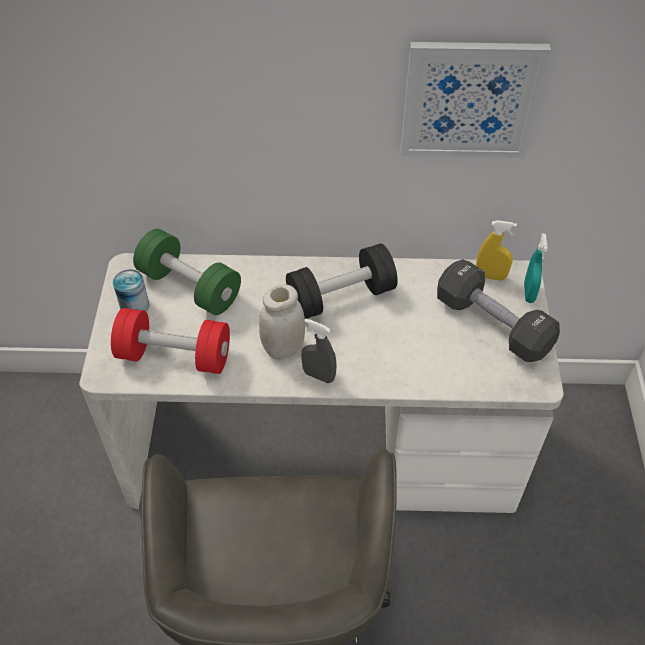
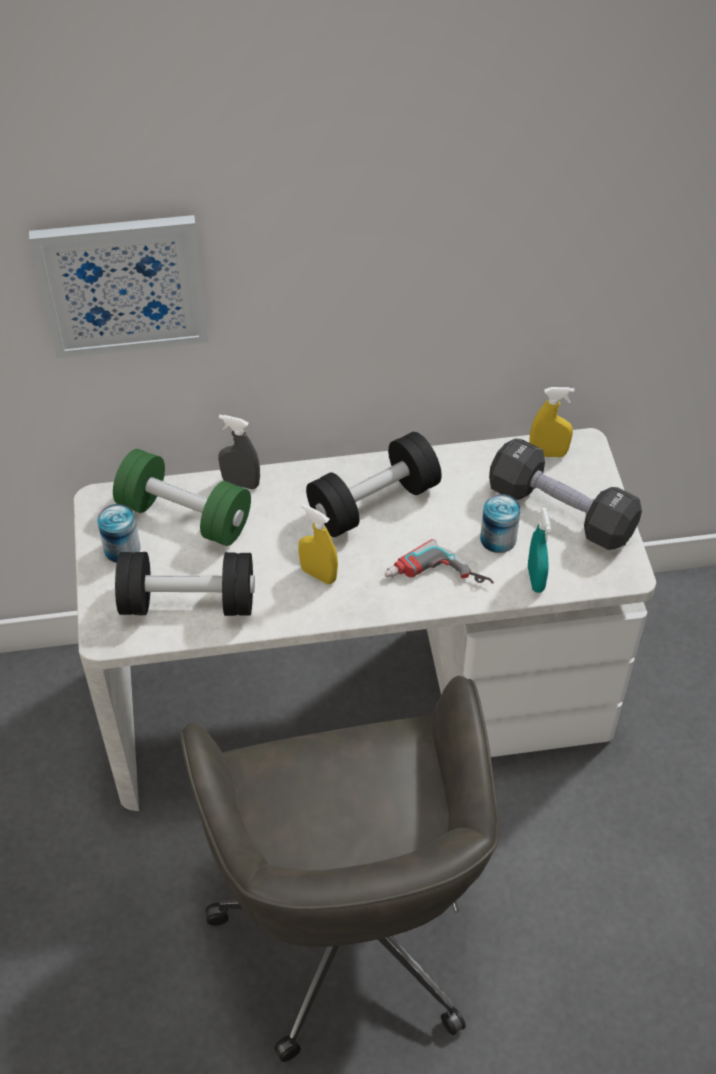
camera: 10 degrees left, 0 degrees up
(175, 355) = (188, 602): red dumbbell -> black dumbbell
(283, 348) = (318, 574): white jar -> yellow spray bottle
(318, 376) = (368, 601): grey spray bottle -> grey spray bottle (241, 483)
(378, 367) = (436, 581): none -> power drill
(436, 339) = (498, 538): none -> can
(470, 100) = (506, 254): picture -> picture (122, 285)
(529, 293) = (596, 467): turquoise spray bottle -> turquoise spray bottle (535, 579)

